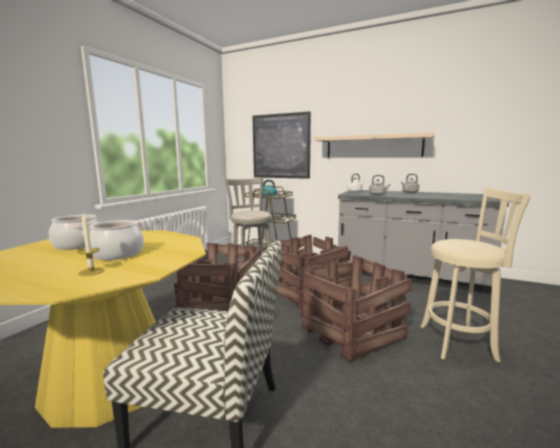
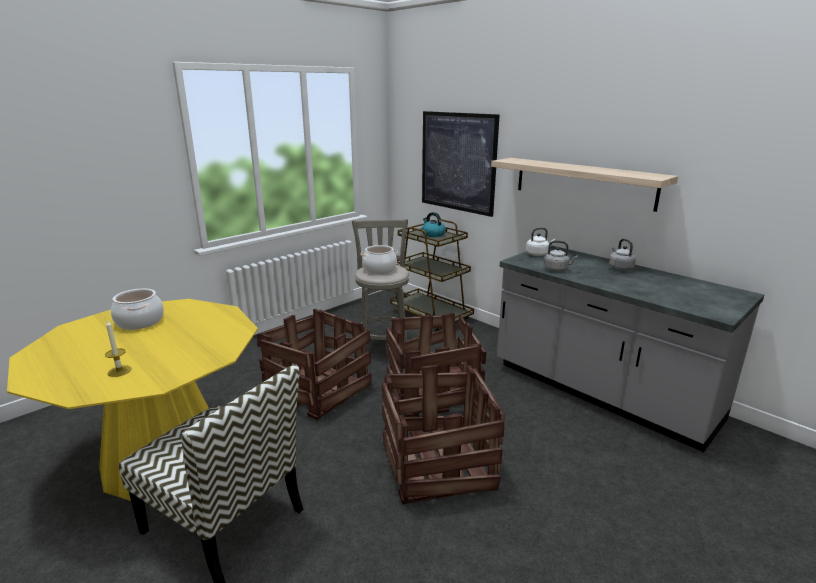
camera: 20 degrees right, 10 degrees up
(117, 254) = (159, 346): cooking pot -> cooking pot (379, 269)
(461, 343) = (566, 516): beige stool -> none

